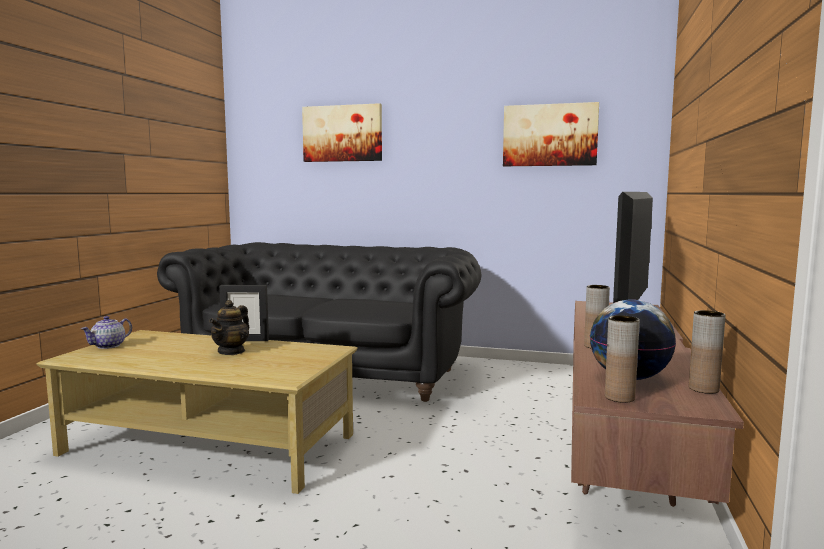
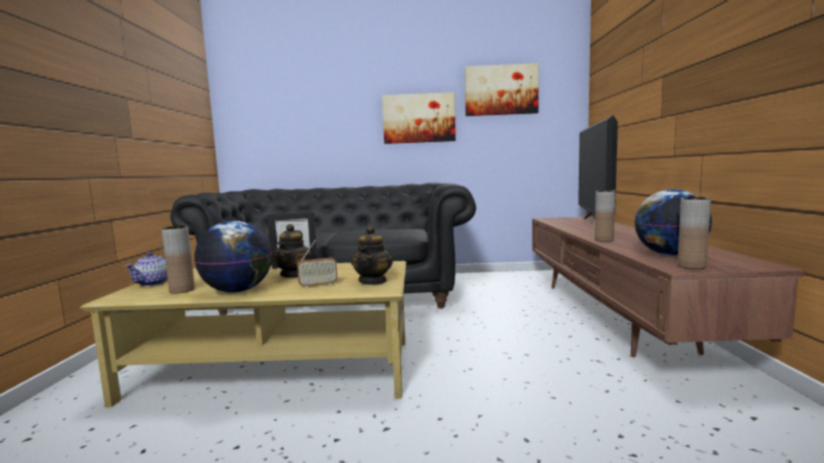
camera: 15 degrees left, 0 degrees up
(165, 364) = (238, 291): none -> globe
(237, 367) = (318, 285): none -> radio
(290, 369) = (373, 281): none -> teapot
(342, 133) = (325, 91): picture -> picture (419, 118)
(703, 389) = (733, 255): brown vase -> brown vase (182, 290)

